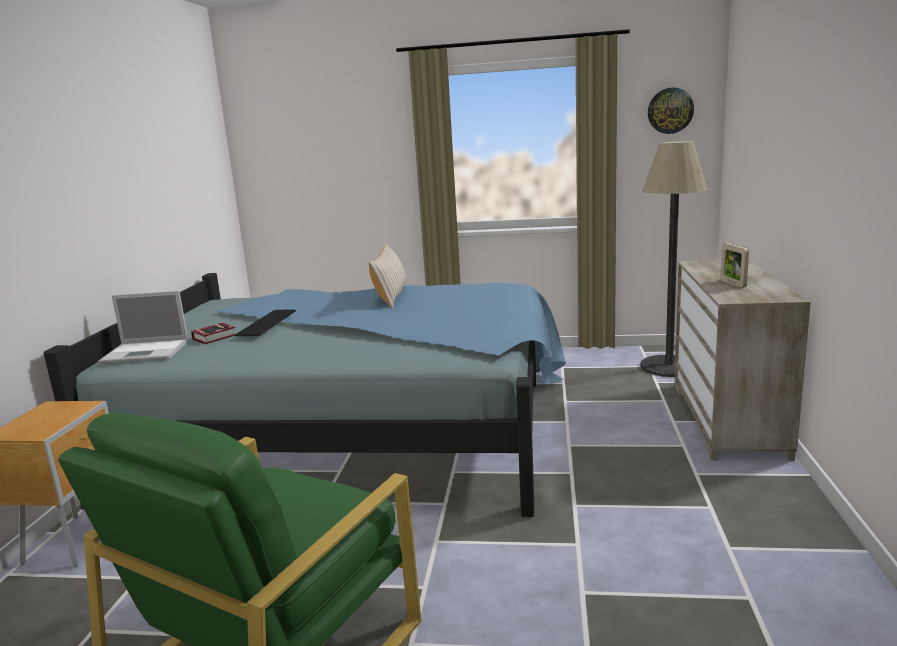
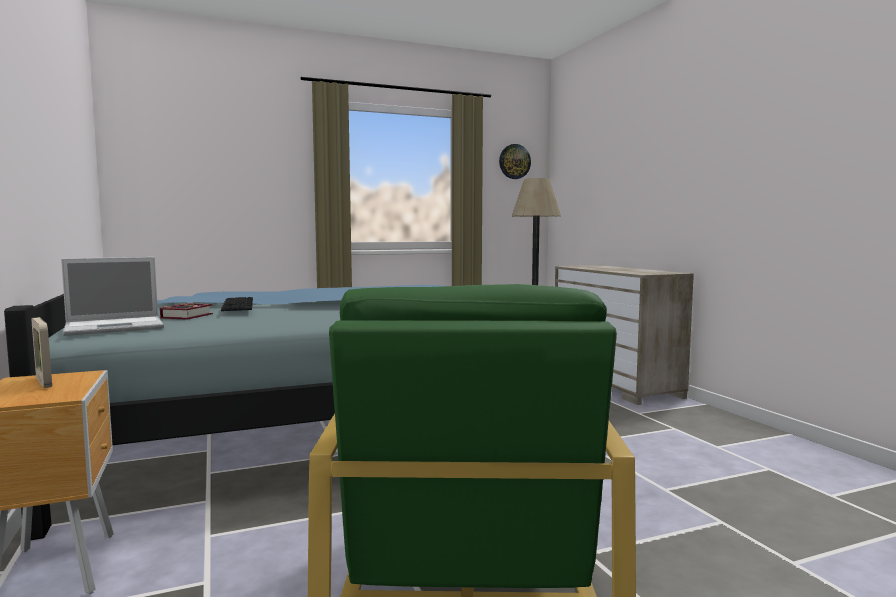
camera: 30 degrees left, 10 degrees down
(391, 295) = (334, 290): beige pillow -> none
(733, 283) = (623, 270): picture frame -> picture frame (43, 382)

